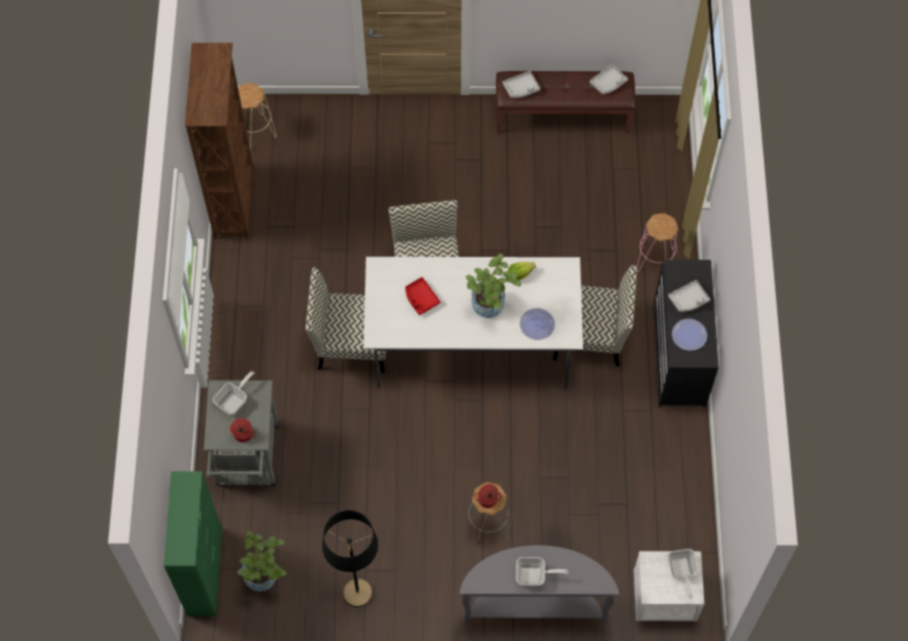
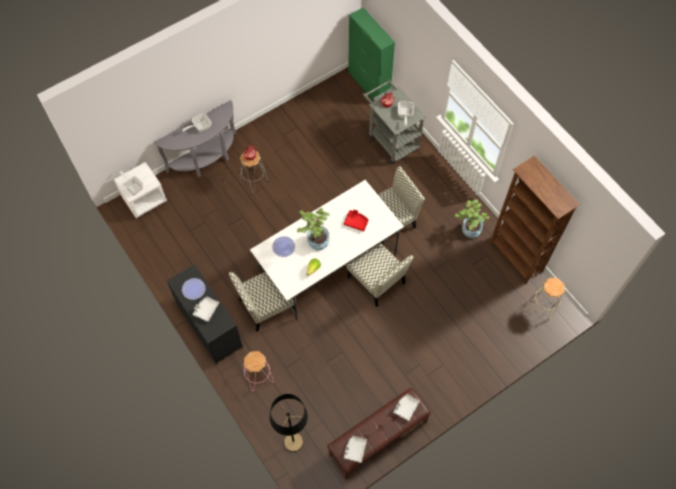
camera: 145 degrees right, 0 degrees up
(265, 577) = (339, 98): potted plant -> potted plant (468, 230)
(358, 593) = (292, 116): black floor lamp -> black floor lamp (293, 442)

